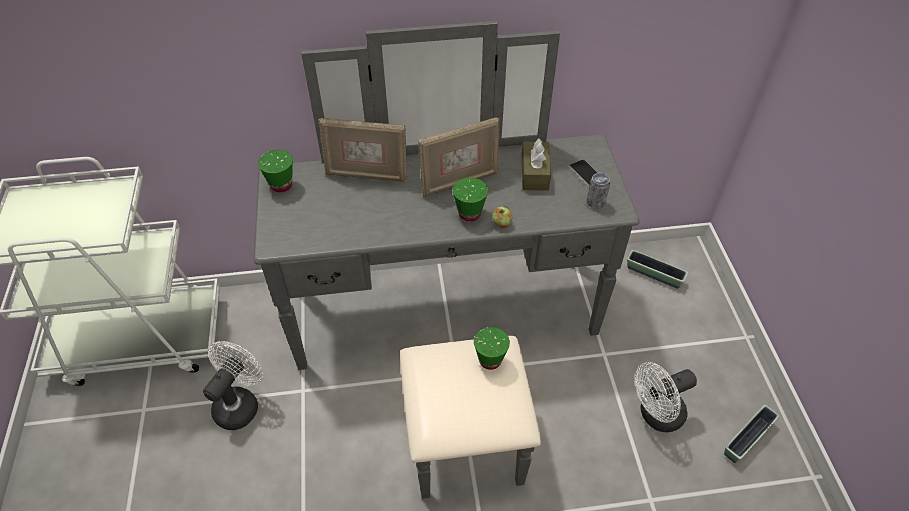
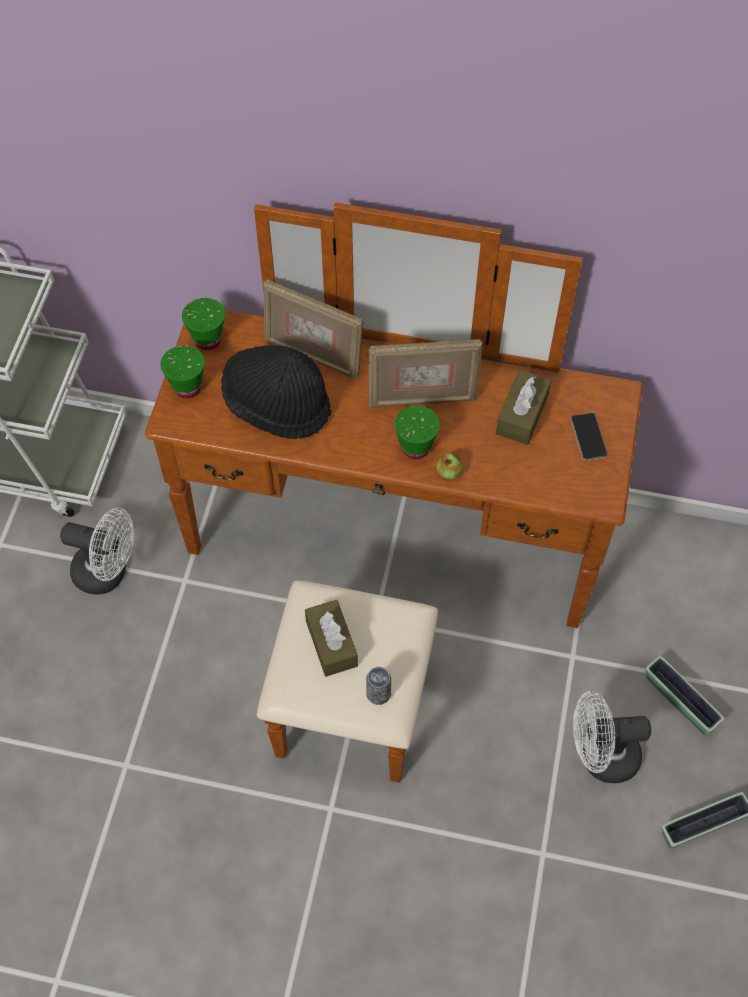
camera: 20 degrees right, 10 degrees up
(240, 403) = (108, 573): white fan -> white fan turned 60 degrees clockwise
(353, 213) = (277, 405): none -> black hat
(450, 338) = (385, 572): grey dresser -> brown dresser
(451, 383) = (331, 643): none -> brown tissue box
(490, 360) = (389, 630): green cup -> green cup (187, 387)
(595, 202) = (579, 479): can -> can (378, 693)
(654, 274) = (694, 569): planter -> planter (680, 701)

